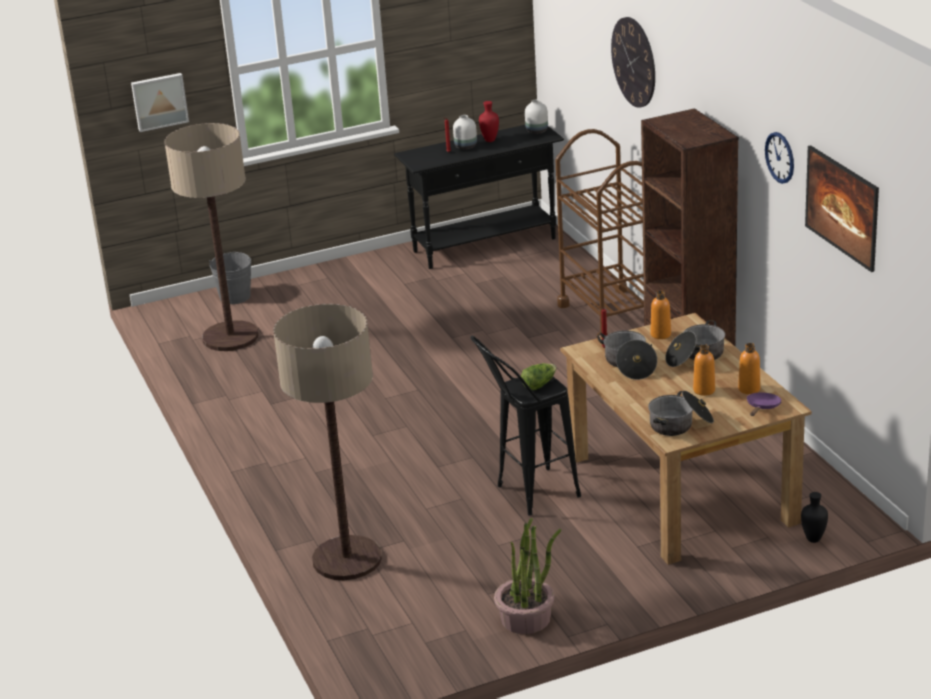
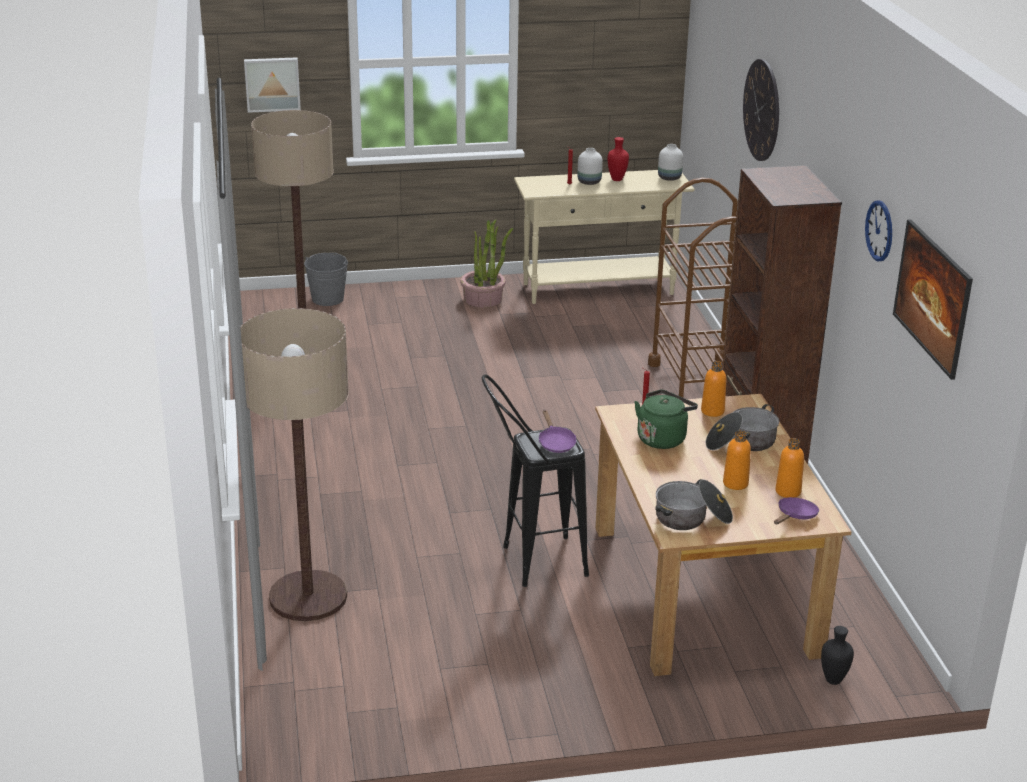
camera: 10 degrees right, 0 degrees up
(485, 245) = (599, 289): black console table -> beige console table
(526, 618) = (470, 707): potted plant -> potted plant (483, 299)
(539, 384) = (555, 442): lettuce -> purple frying pan
(629, 364) = (663, 438): cooking pot -> green kettle

